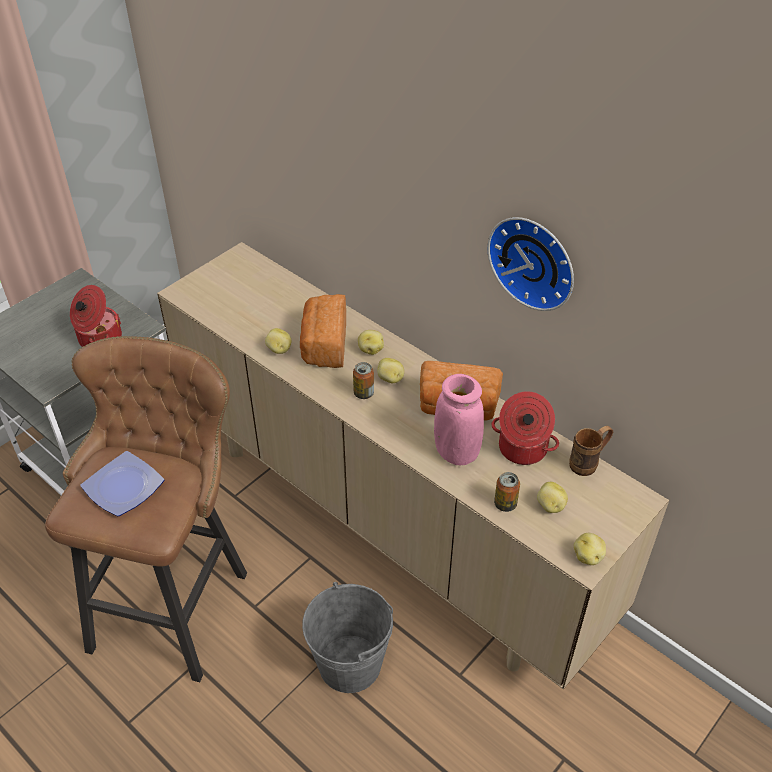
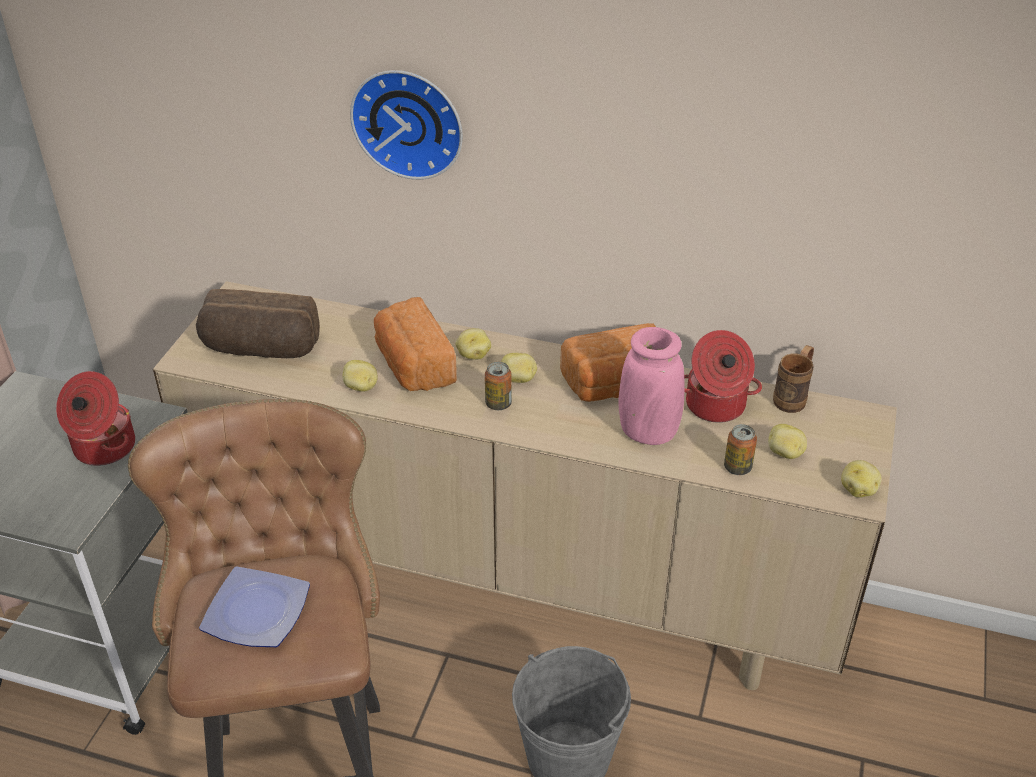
camera: 25 degrees left, 5 degrees down
(232, 300) = (260, 349): none -> bread
(534, 260) = (690, 171): wall clock -> wall clock (409, 121)

